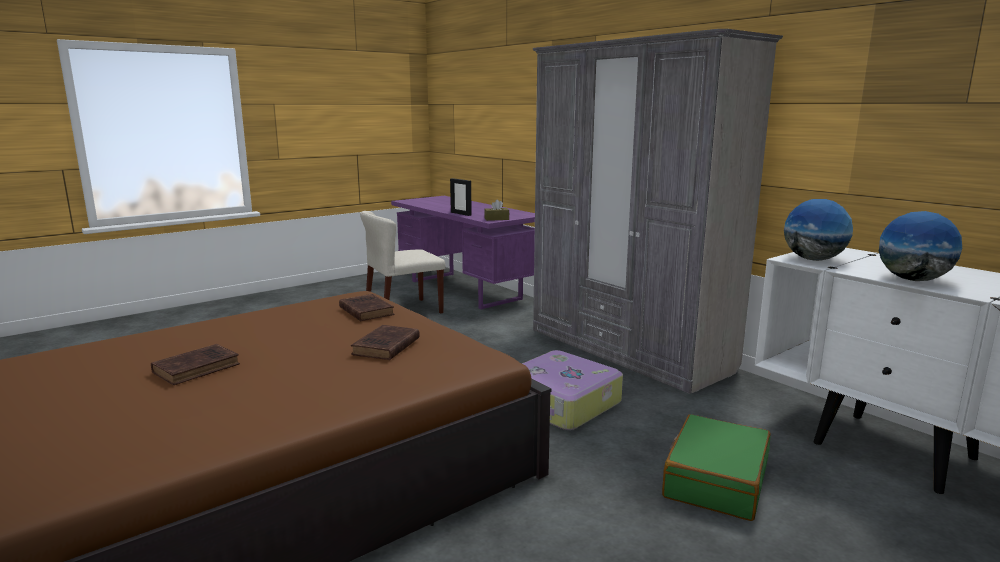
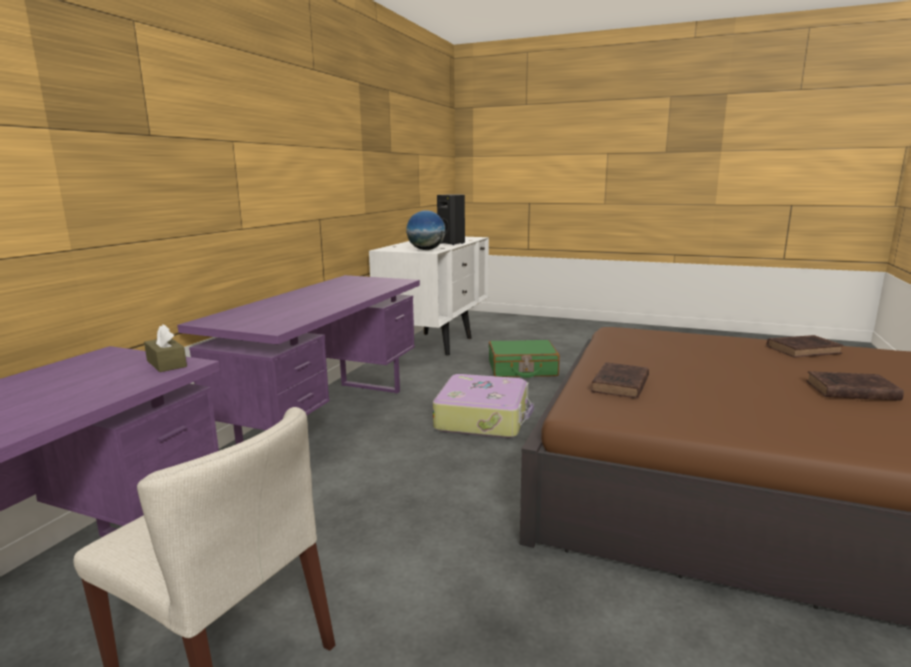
camera: 120 degrees left, 0 degrees up
(385, 347) = (669, 351): brown book -> brown book (804, 350)
(461, 213) = (86, 402): picture frame -> none
(627, 350) = (327, 416): grey wardrobe -> purple desk
(913, 280) = (452, 243): globe -> black speaker

